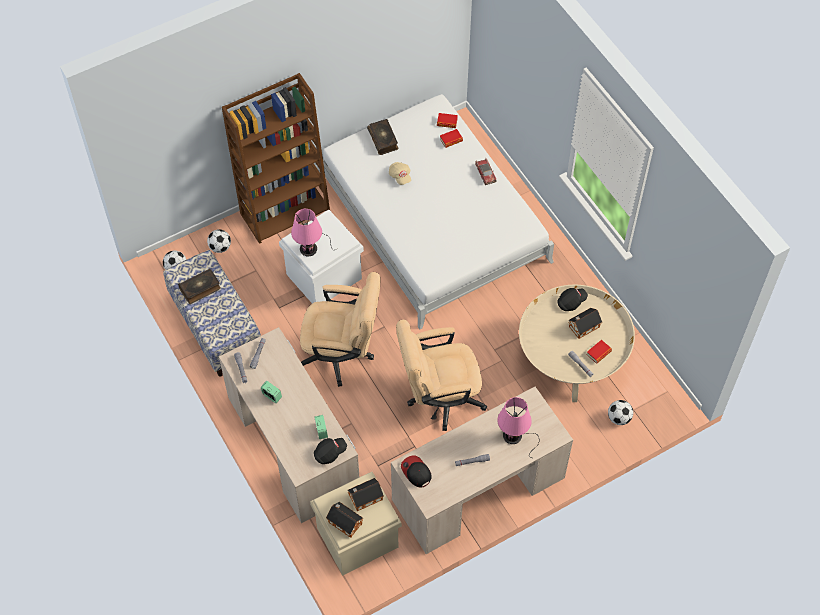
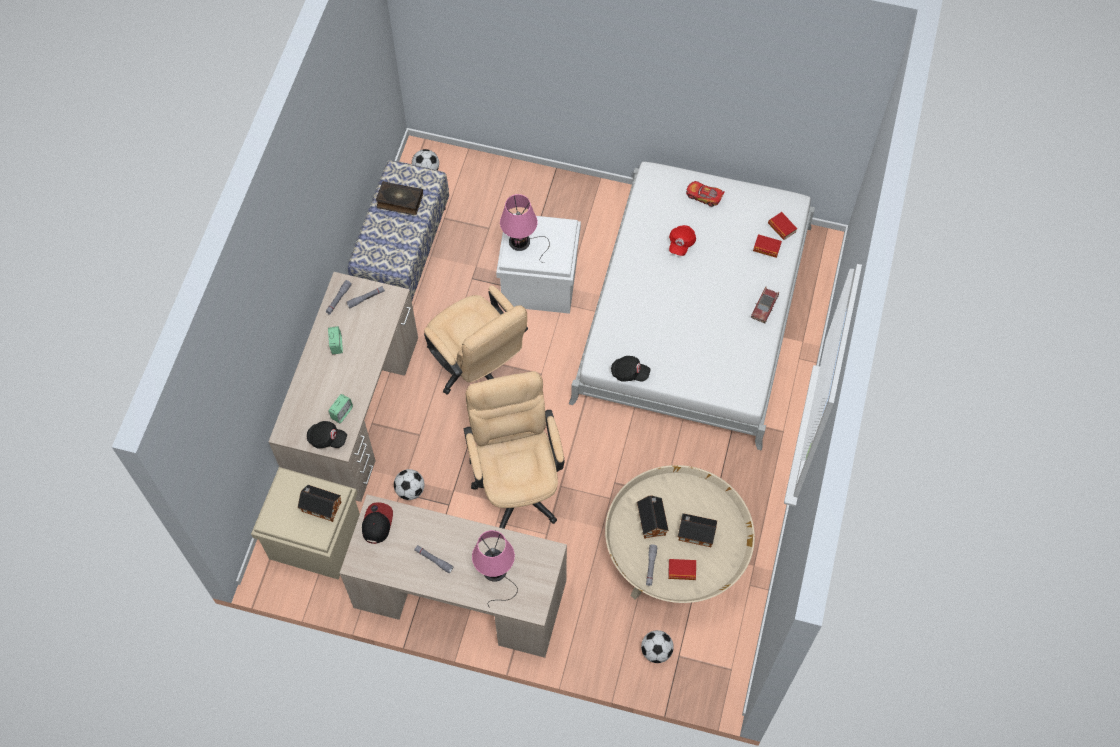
camera: 45 degrees right, 5 degrees up
(220, 247) = (481, 182): football -> football (410, 490)
(285, 211) = (571, 195): brown bookcase -> none
(344, 522) = (281, 511): toy house -> toy house (652, 520)
(383, 140) = (704, 196): book -> toy car
(400, 176) = (681, 243): beige cap -> red cap
(439, 398) = (517, 481): beige office chair -> beige office chair turned 45 degrees clockwise
(571, 302) = (711, 500): black cap -> black cap (629, 373)

